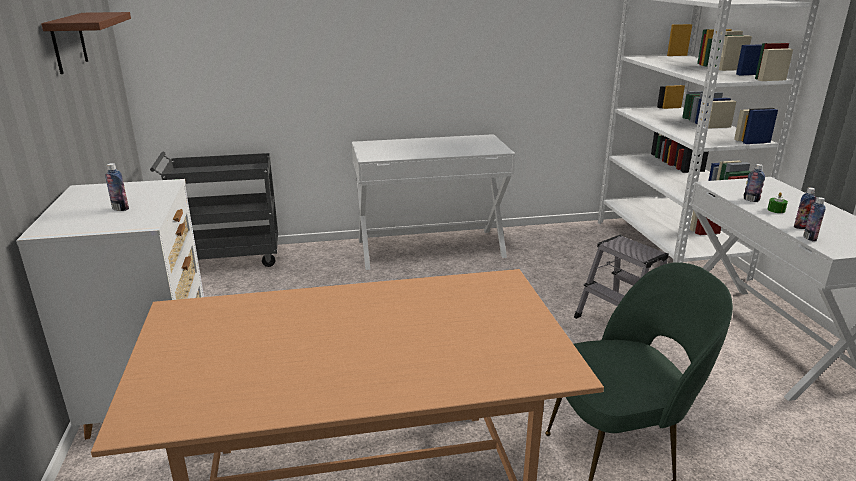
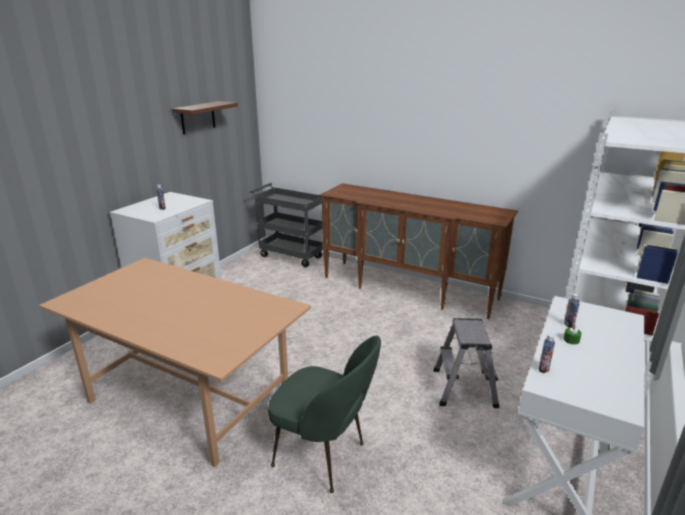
camera: 40 degrees right, 0 degrees up
(430, 248) = (408, 288): white console table -> brown cabinet
(801, 227) = (559, 359): bottle -> none

